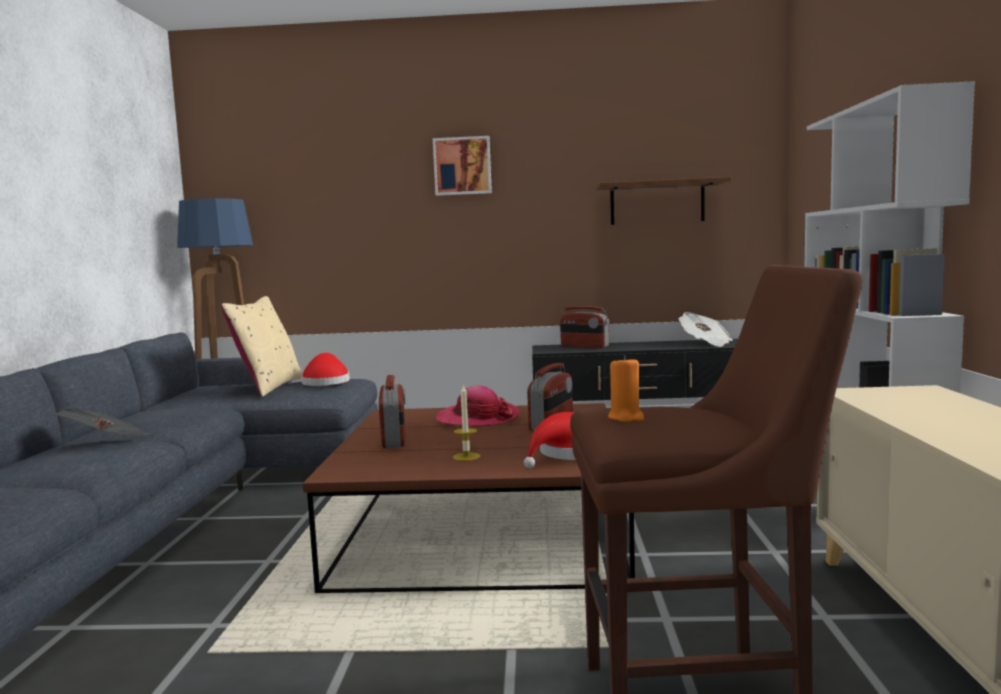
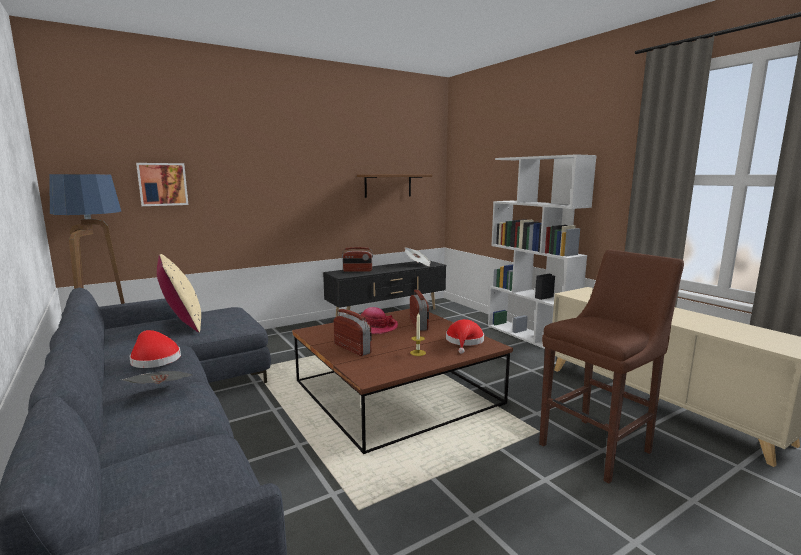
camera: 35 degrees left, 5 degrees up
(326, 382) = (223, 314): red hat -> red hat (154, 359)
(462, 166) = (277, 157): picture -> picture (162, 184)
(626, 418) = (590, 327): orange candle -> none

